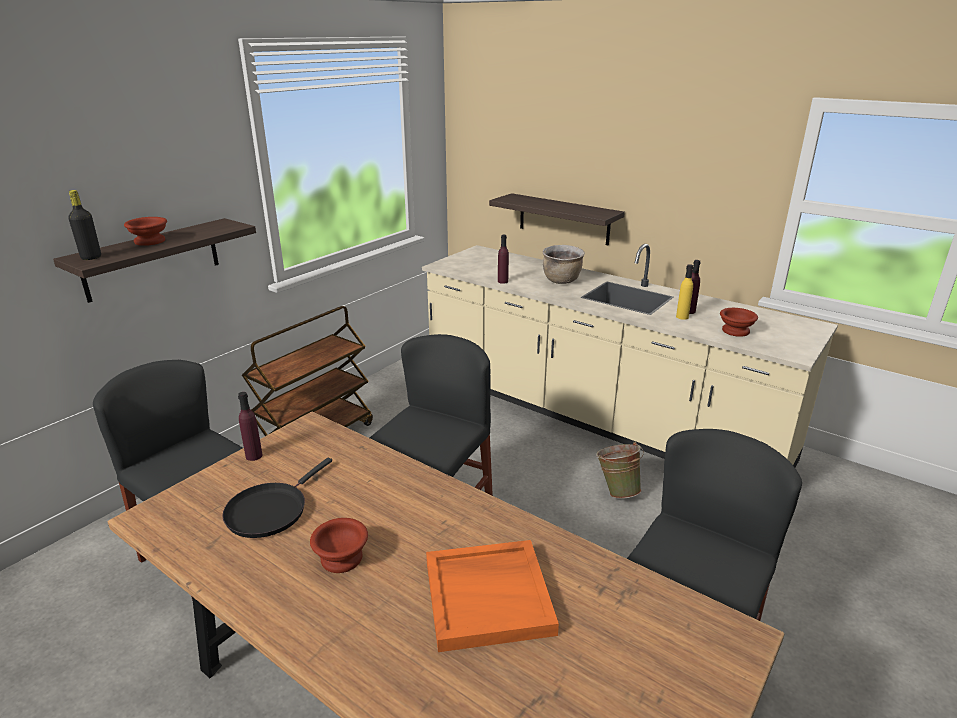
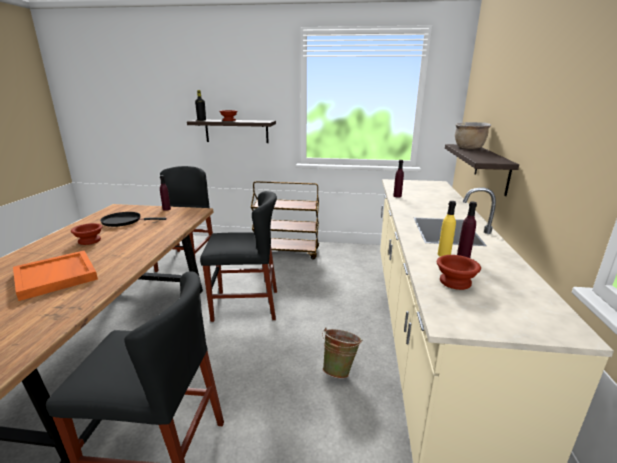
camera: 60 degrees right, 5 degrees down
(561, 281) = (433, 208): brown cooking pot -> brown cooking pot (469, 148)

